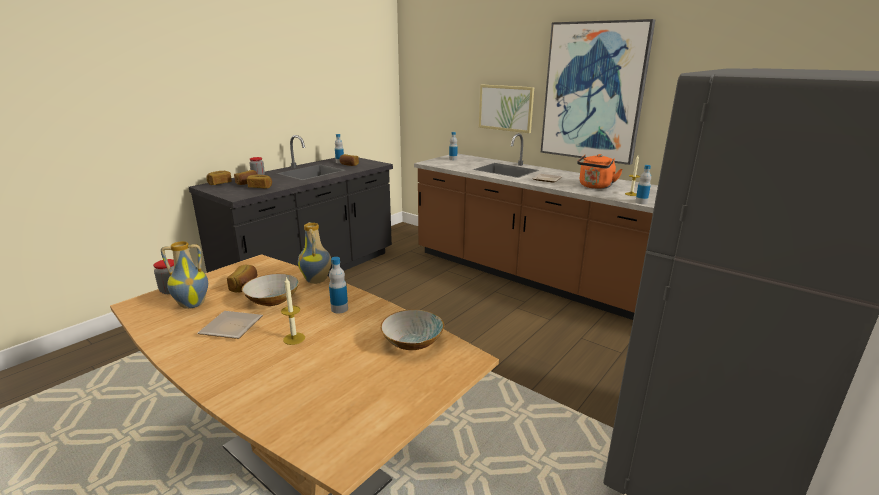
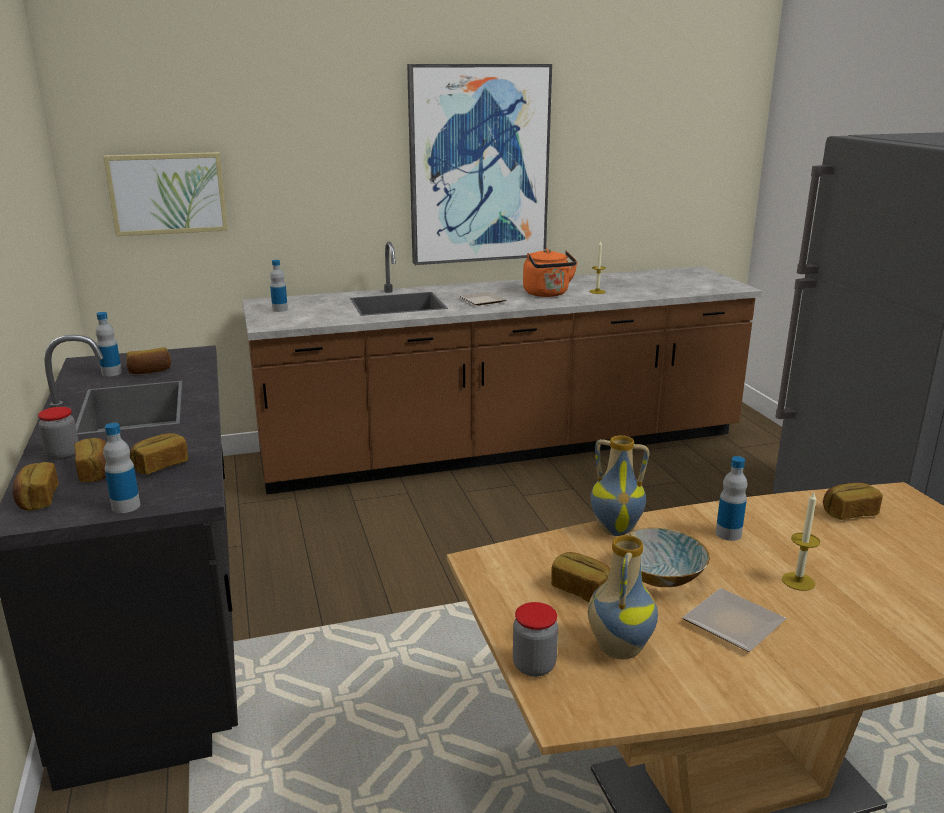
camera: 55 degrees left, 0 degrees up
(412, 342) = (848, 512): bowl -> bread
(506, 108) = (335, 204): picture -> picture (167, 193)
(641, 202) = (630, 297): bottle -> bottle (126, 506)

